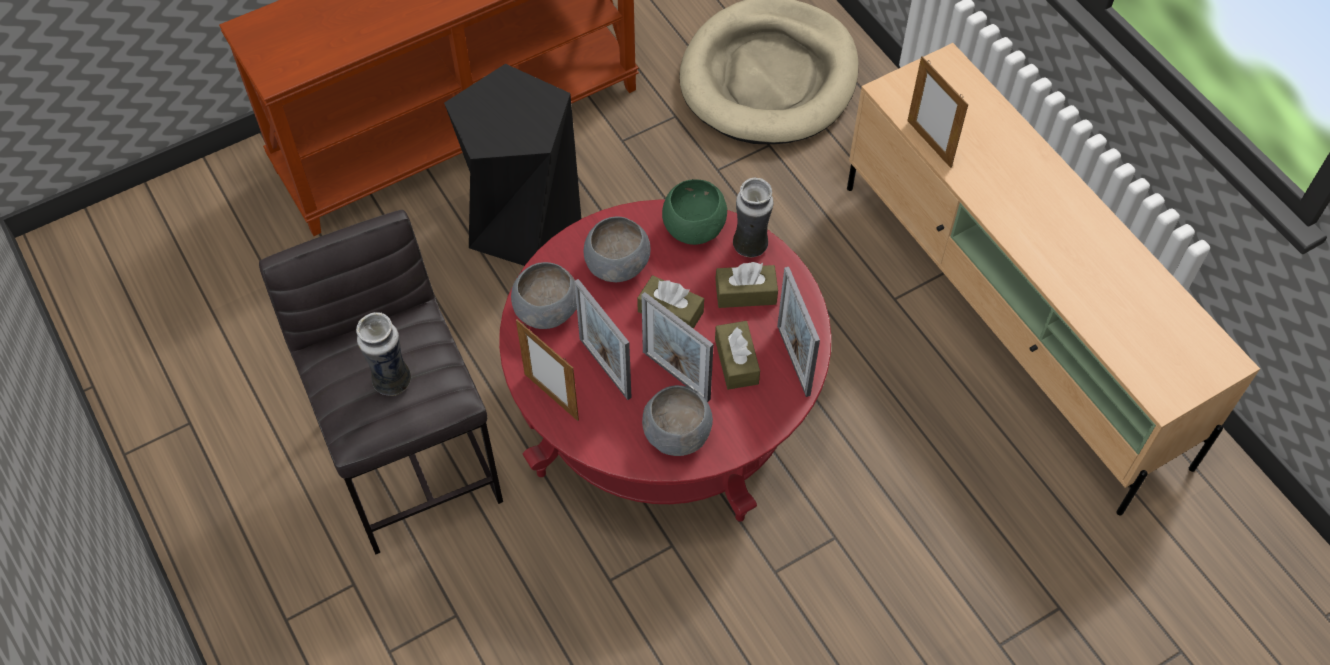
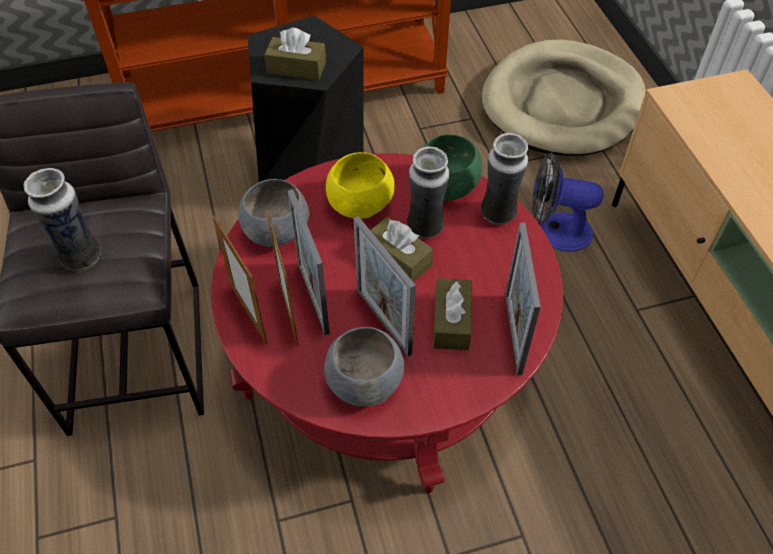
camera: 15 degrees right, 5 degrees down
(616, 265) = (359, 204): grey bowl -> yellow bowl
(686, 276) = (425, 228): none -> vase
(745, 293) = (481, 257): brown tissue box -> brown tissue box (296, 68)
(796, 231) = (555, 230): none -> fan
(929, 144) = (707, 150): picture frame -> picture frame (288, 312)

